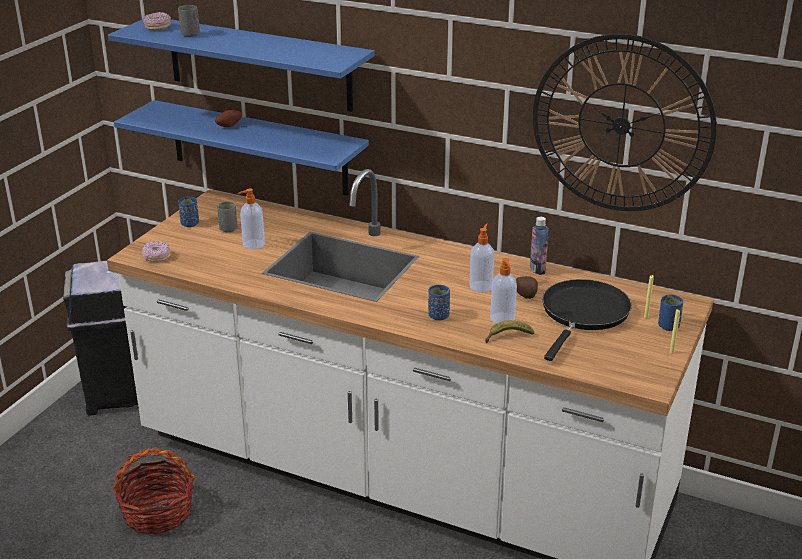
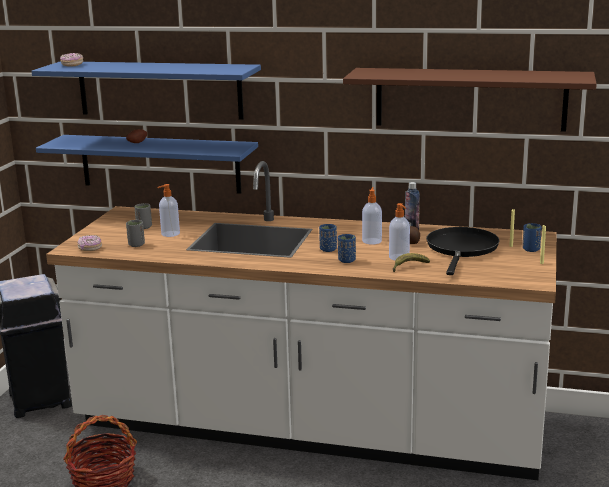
camera: 10 degrees left, 10 degrees down
(190, 34) = (102, 66): grey cup -> grey cup (136, 245)
(190, 224) = (109, 227): blue cup -> blue cup (328, 249)
(621, 125) = (470, 99): wall clock -> brown shelf

